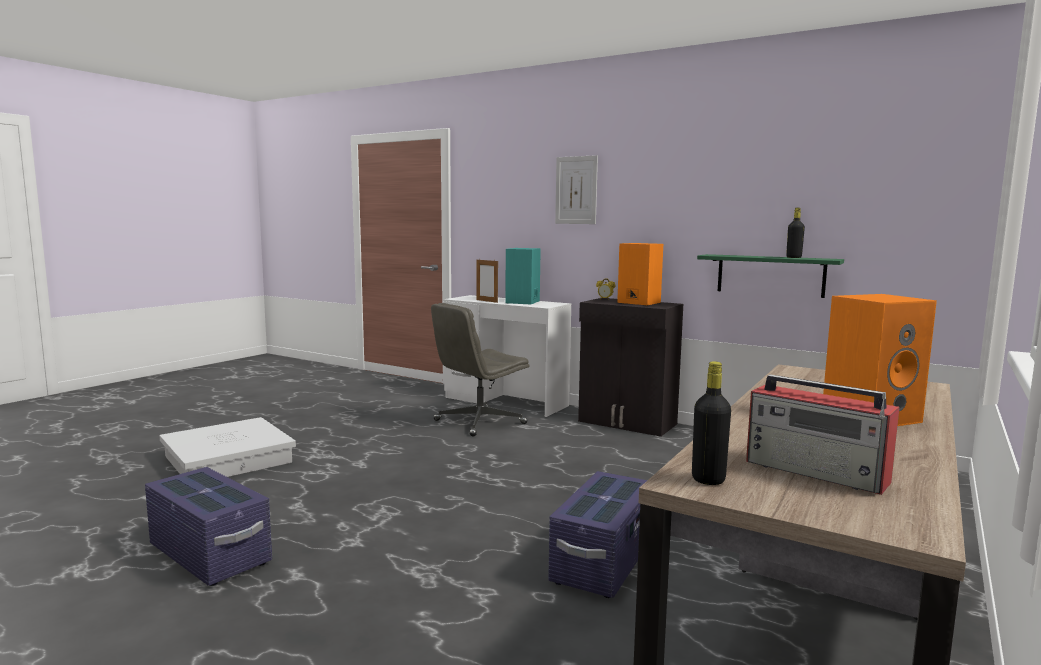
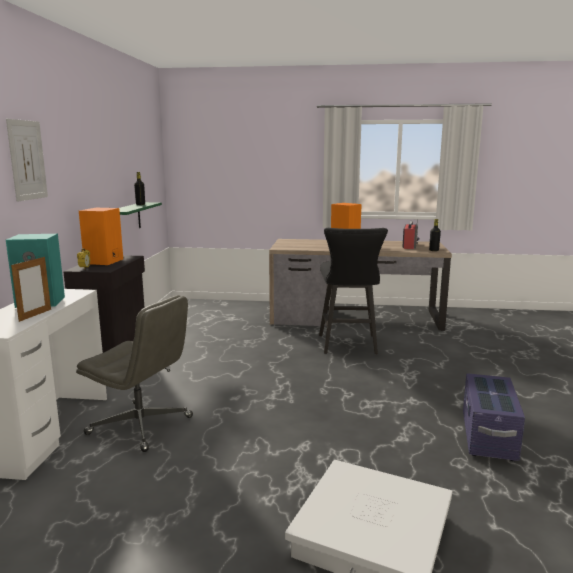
camera: 115 degrees left, 5 degrees up
(603, 562) = (348, 346): purple storage box -> black stool

